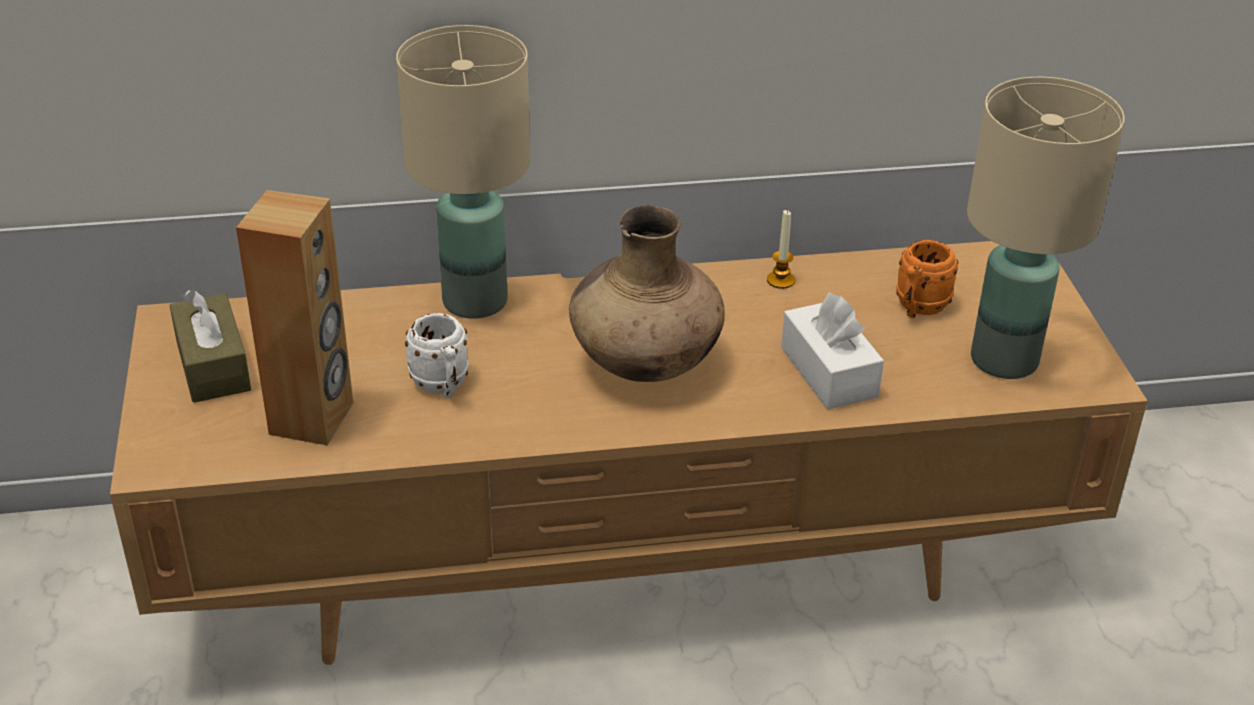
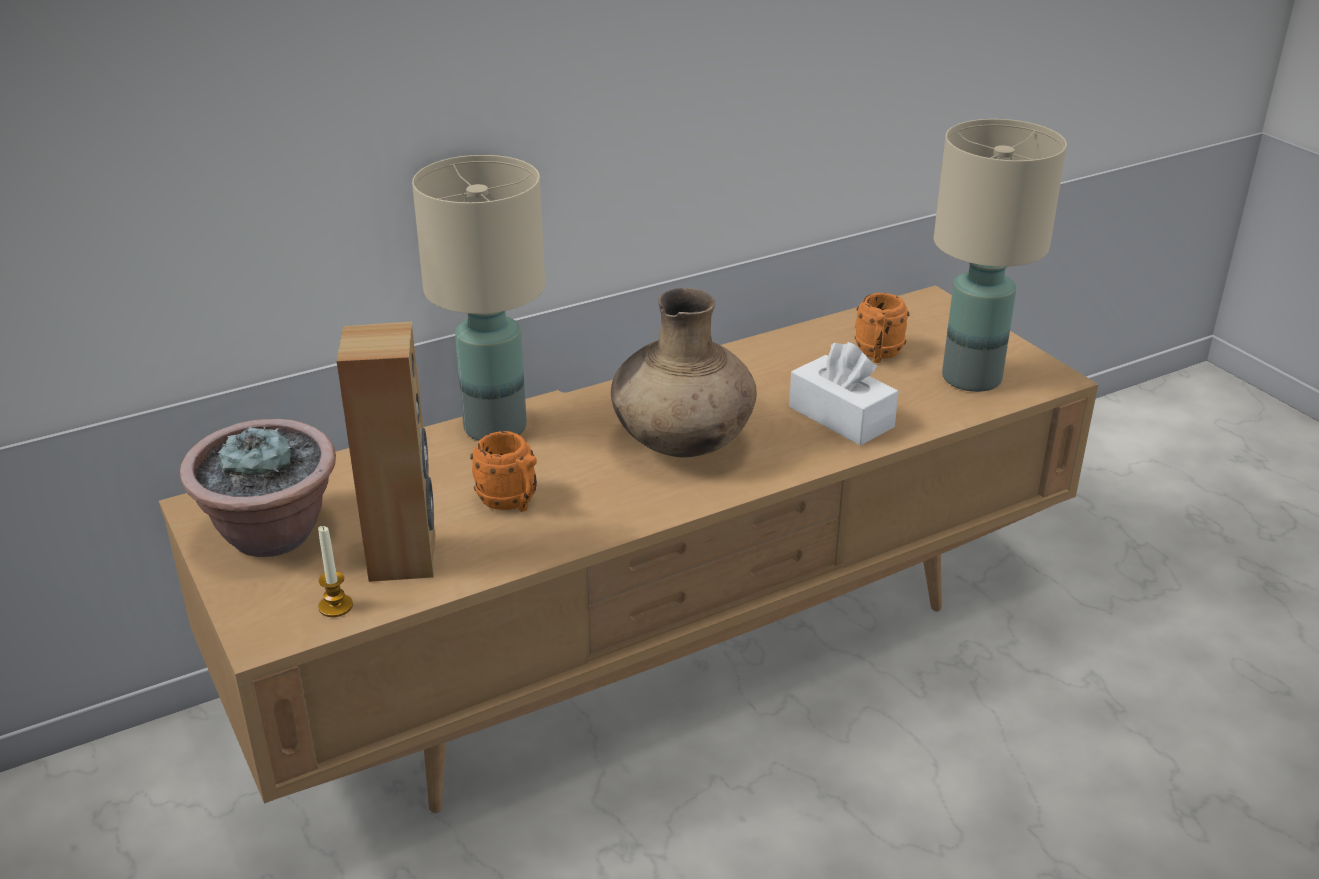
camera: 20 degrees left, 5 degrees down
(213, 365) = (273, 535): brown tissue box -> potted plant
(442, 386) = (512, 503): white mug -> orange mug
(780, 280) = (752, 357): candle -> candle (335, 606)

